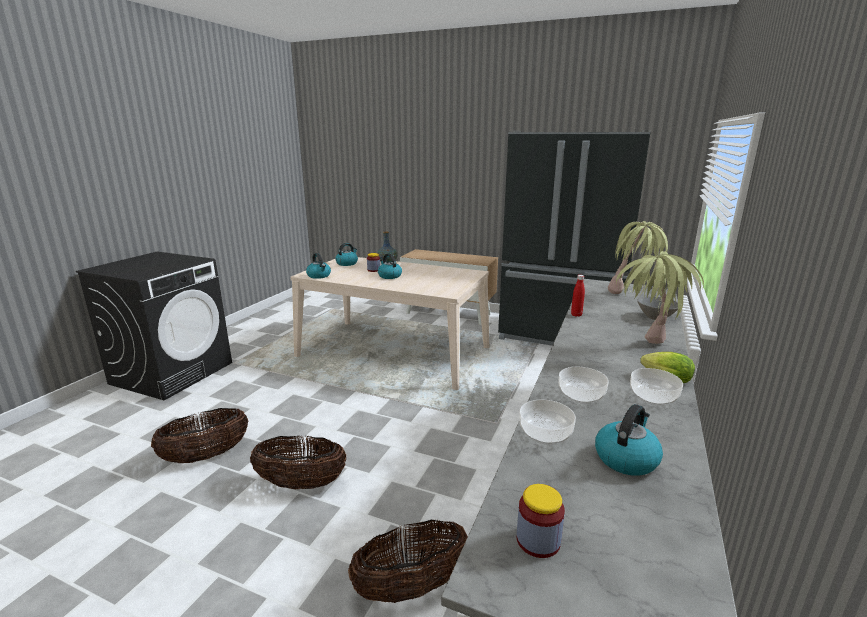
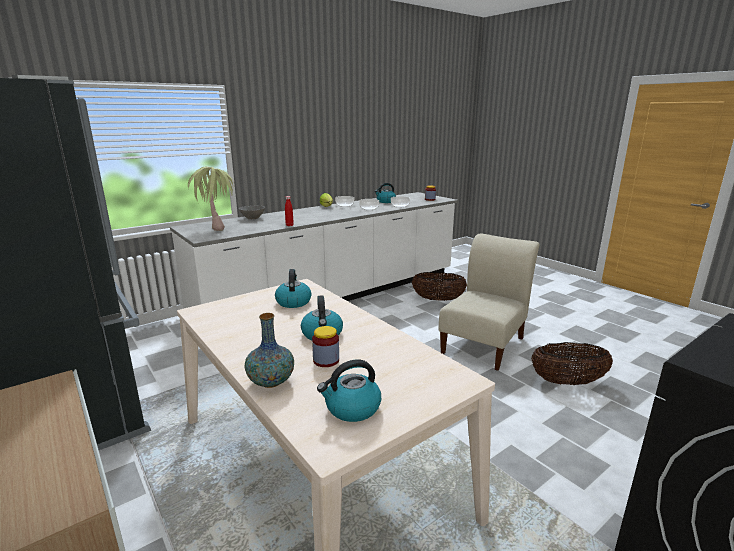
camera: 150 degrees left, 0 degrees up
(301, 483) = (484, 343): basket -> beige chair
(319, 276) = (437, 368): kettle -> kettle (293, 302)
(645, 349) = (304, 212): potted plant -> none

